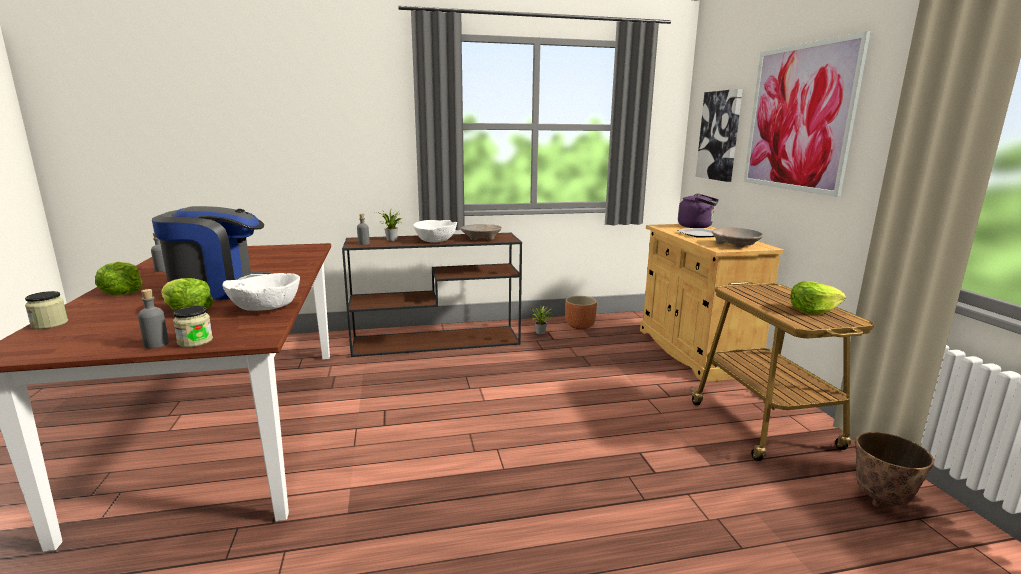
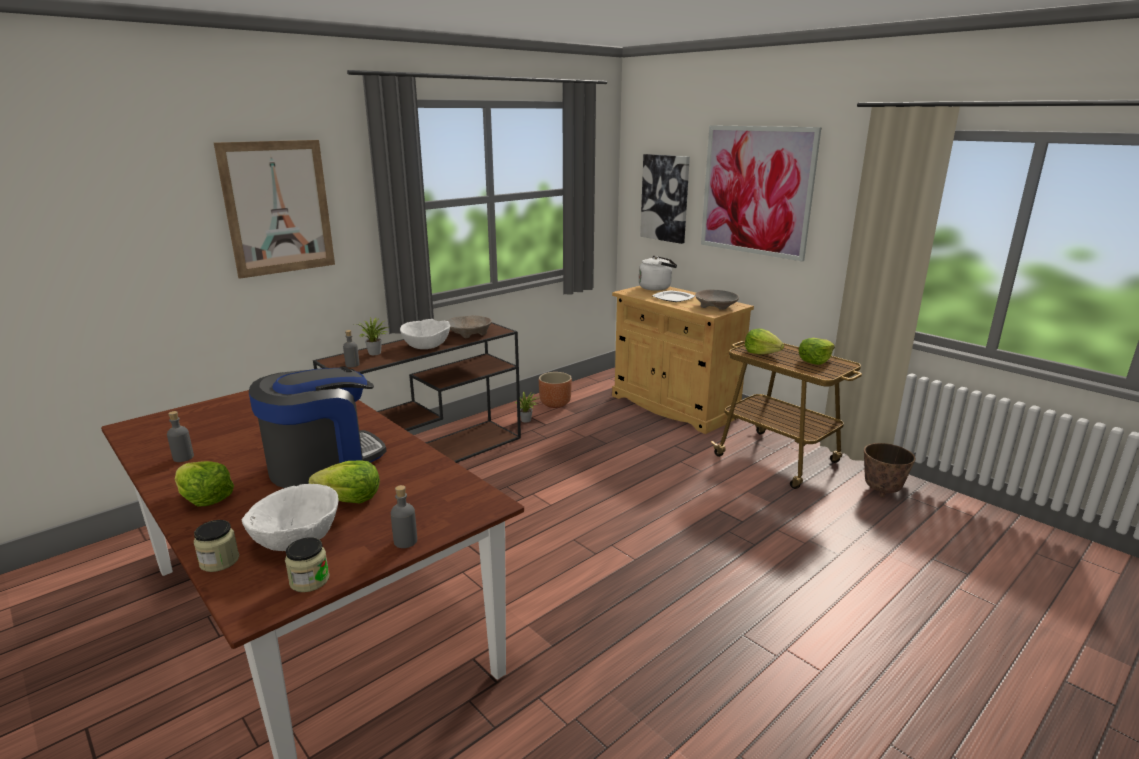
camera: 30 degrees left, 5 degrees up
(195, 341) = (438, 526): jar -> jar (309, 580)
(265, 307) = (425, 471): white bowl -> white bowl (296, 538)
(339, 115) = (278, 208): none -> picture
(697, 226) = (657, 288): purple kettle -> white kettle
(754, 294) = (761, 352): none -> lettuce

